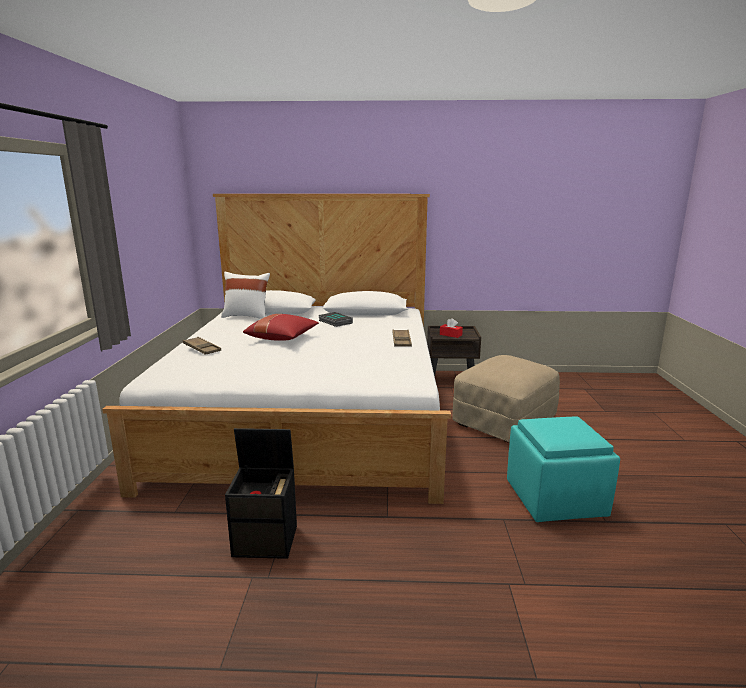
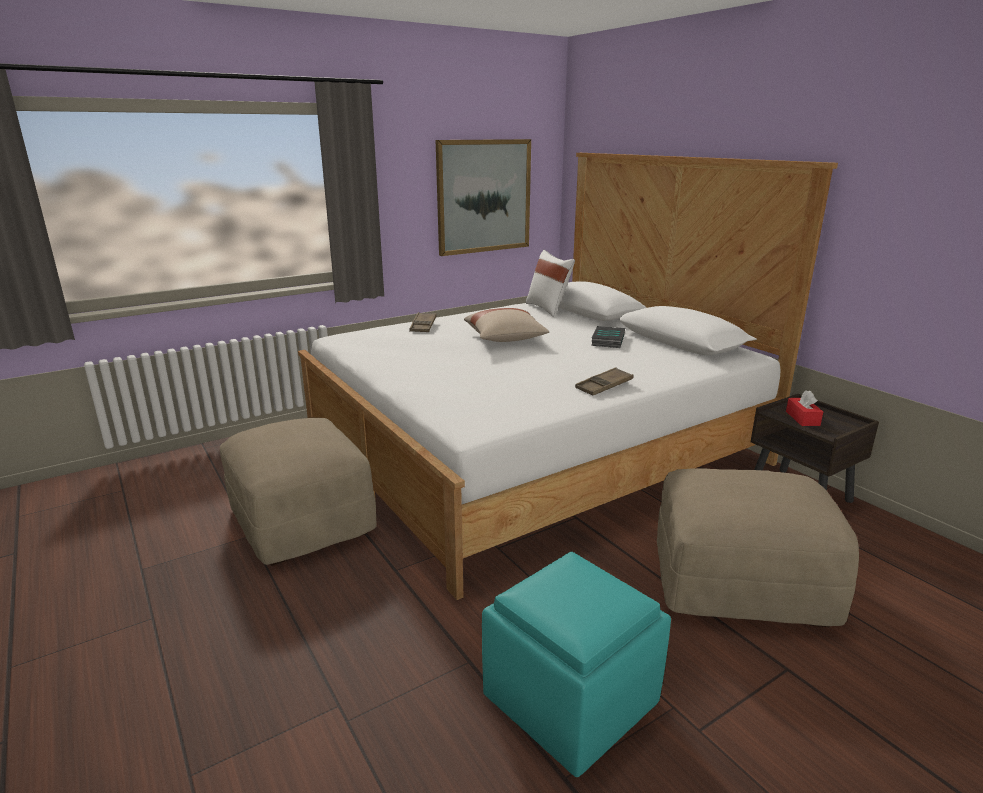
camera: 55 degrees right, 5 degrees up
(159, 233) = (484, 196): none -> picture
(267, 540) = (302, 520): black storage box -> beige ottoman
(282, 338) = (505, 339): red pillow -> beige pillow

